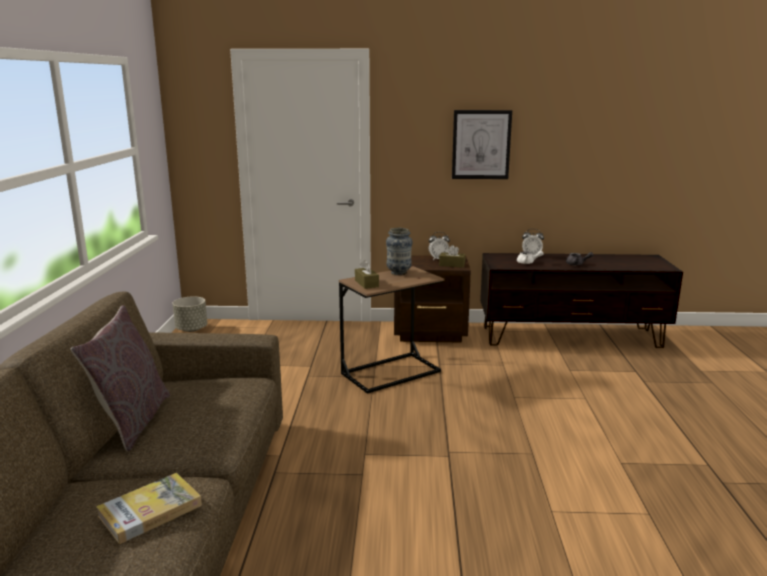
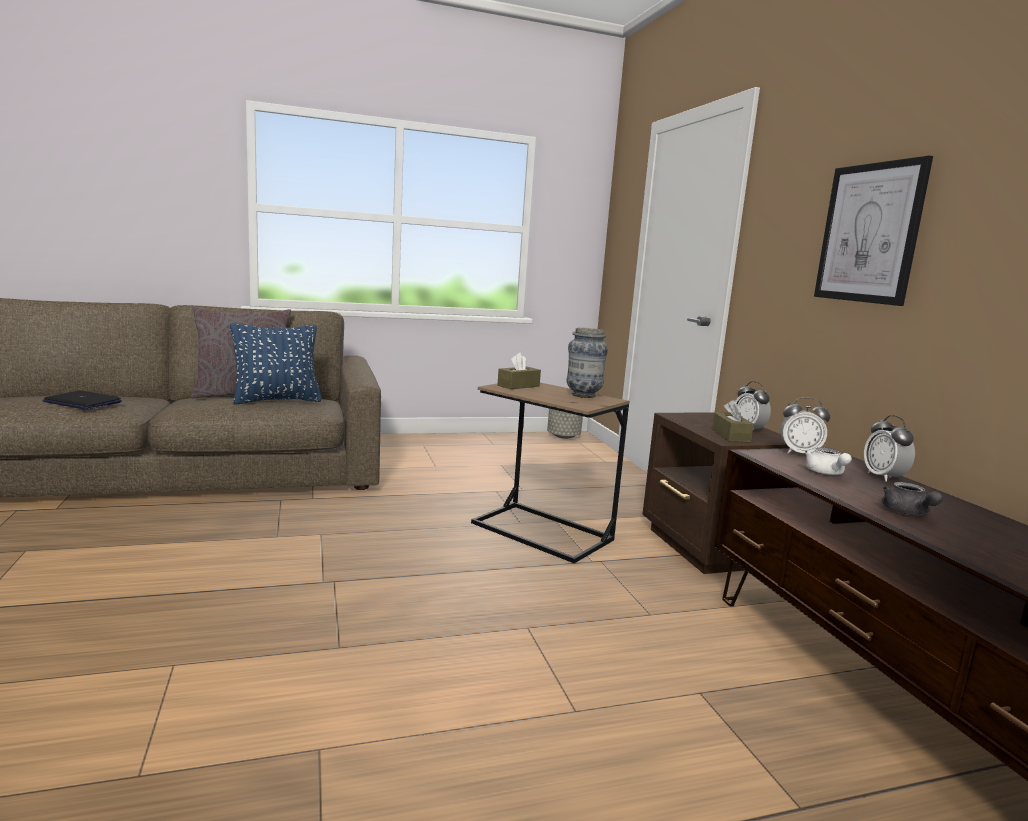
camera: 70 degrees right, 5 degrees down
(150, 510) = (82, 402): book -> laptop
(207, 396) = (277, 400): none -> blue pillow
(496, 260) = (799, 453): none -> alarm clock

